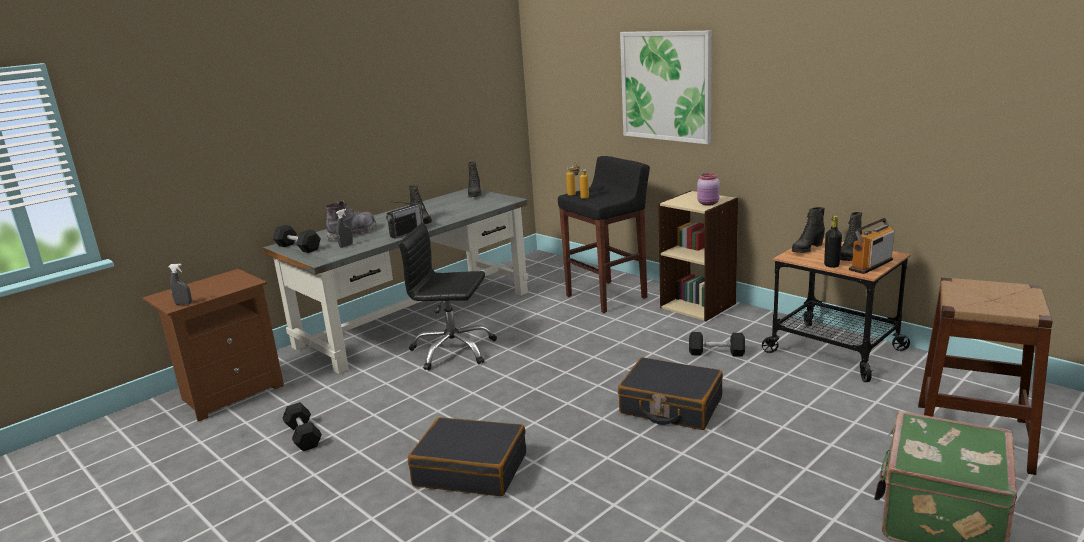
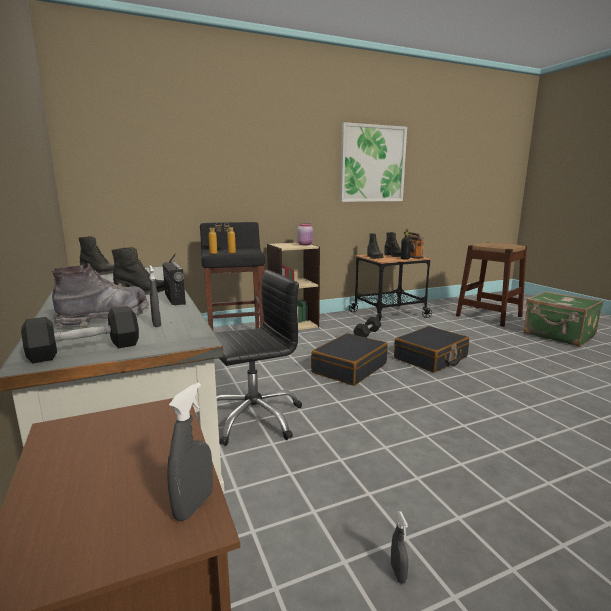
camera: 70 degrees left, 5 degrees down
(303, 436) = (398, 573): black dumbbell -> grey spray bottle
(353, 234) = (105, 318): grey boot -> grey boot turned 75 degrees clockwise
(453, 350) = (254, 418): black office chair -> black office chair turned 150 degrees counterclockwise
(471, 469) = (508, 446): black suitcase -> black suitcase (349, 368)
(666, 86) = (239, 165): picture -> picture (372, 164)

